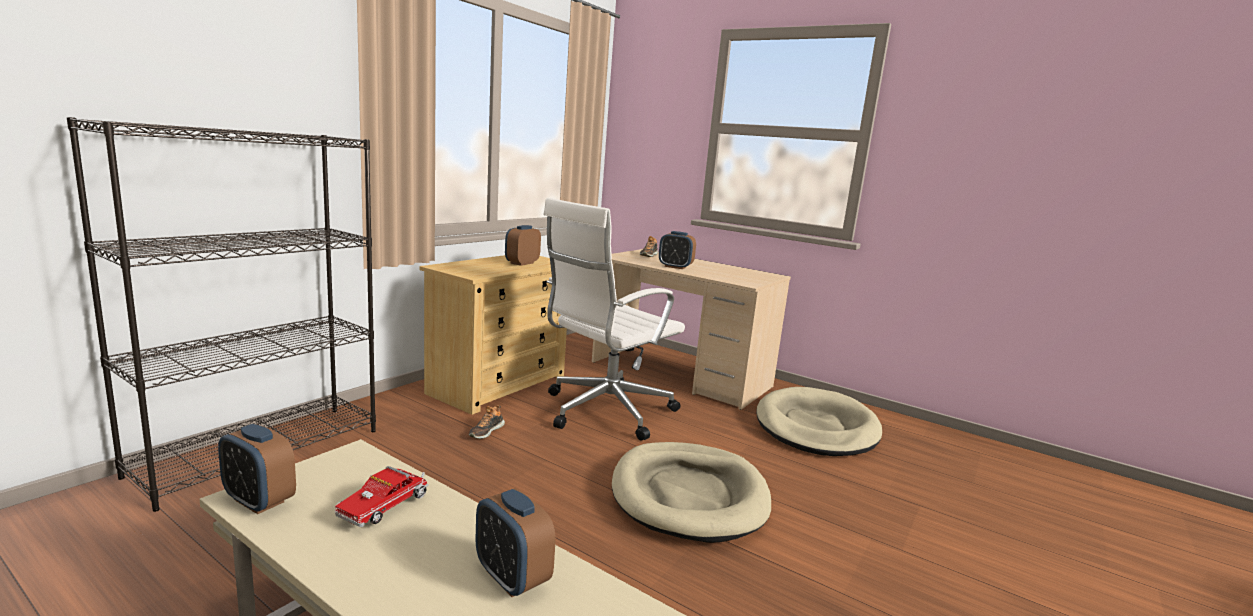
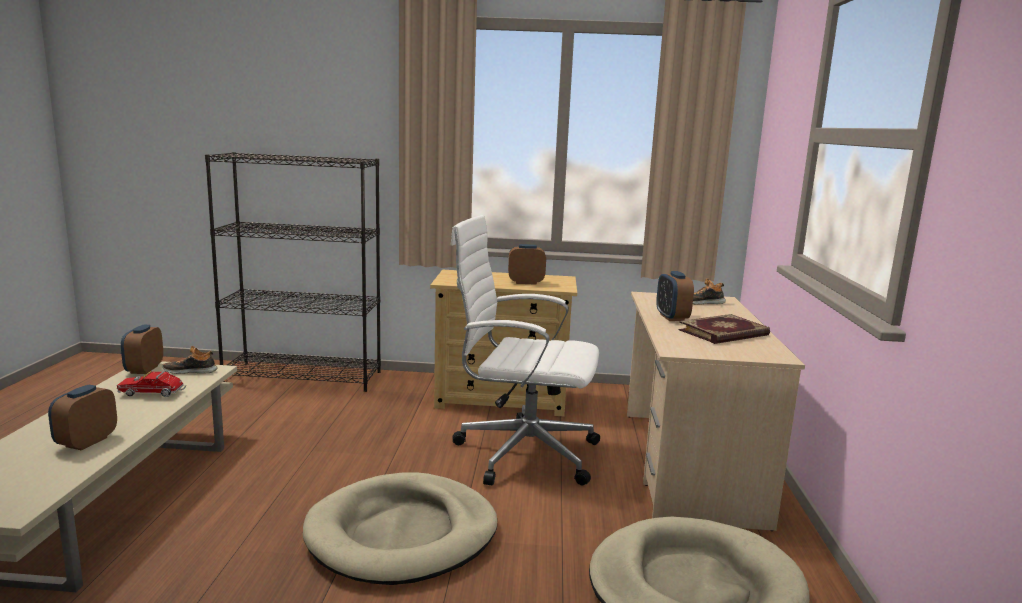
camera: 60 degrees right, 0 degrees up
(486, 431) = (413, 421): shoe -> shoe (191, 371)
(721, 269) = (724, 333): none -> book

